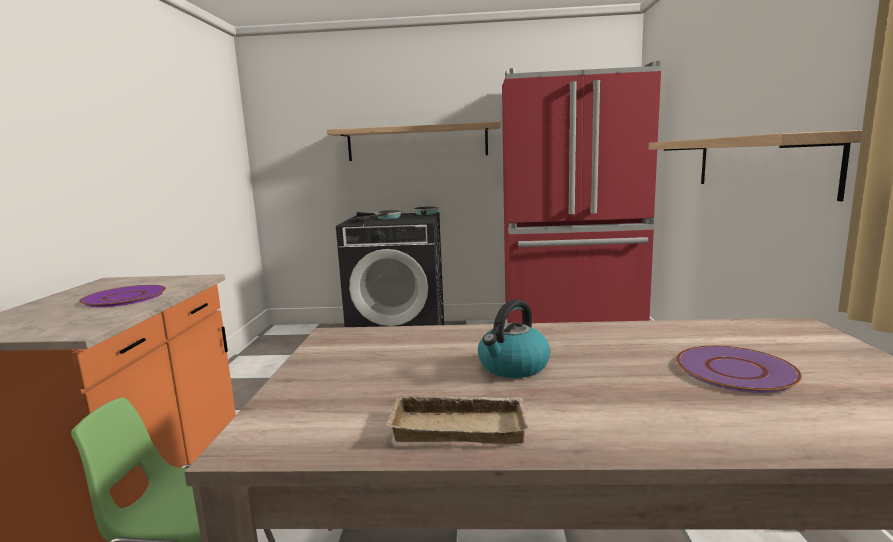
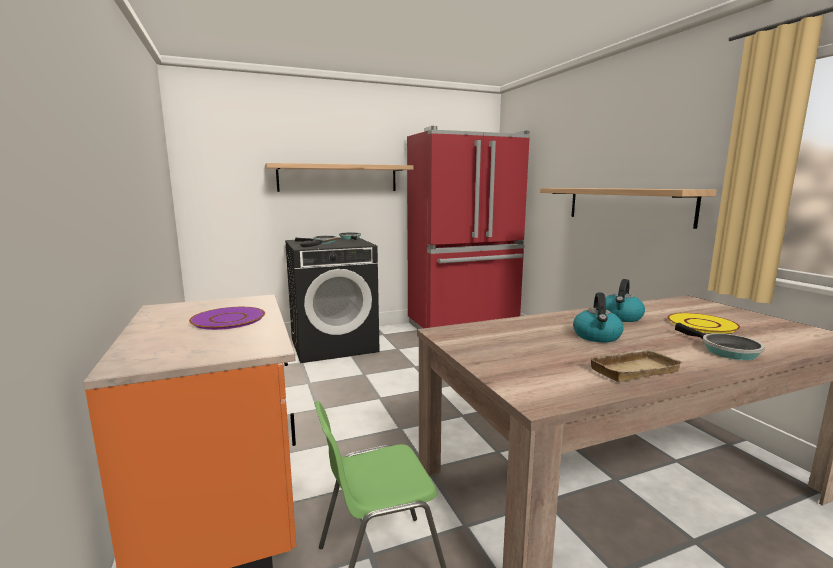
camera: 25 degrees left, 0 degrees up
(611, 342) = (621, 317): none -> kettle
(686, 423) = (725, 350): none -> frying pan
(735, 370) = (702, 324): purple plate -> yellow plate

